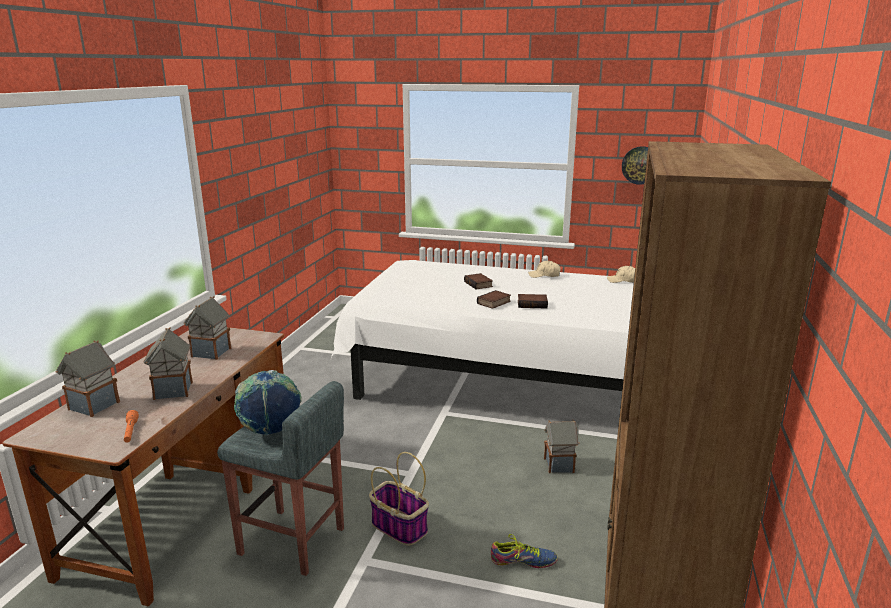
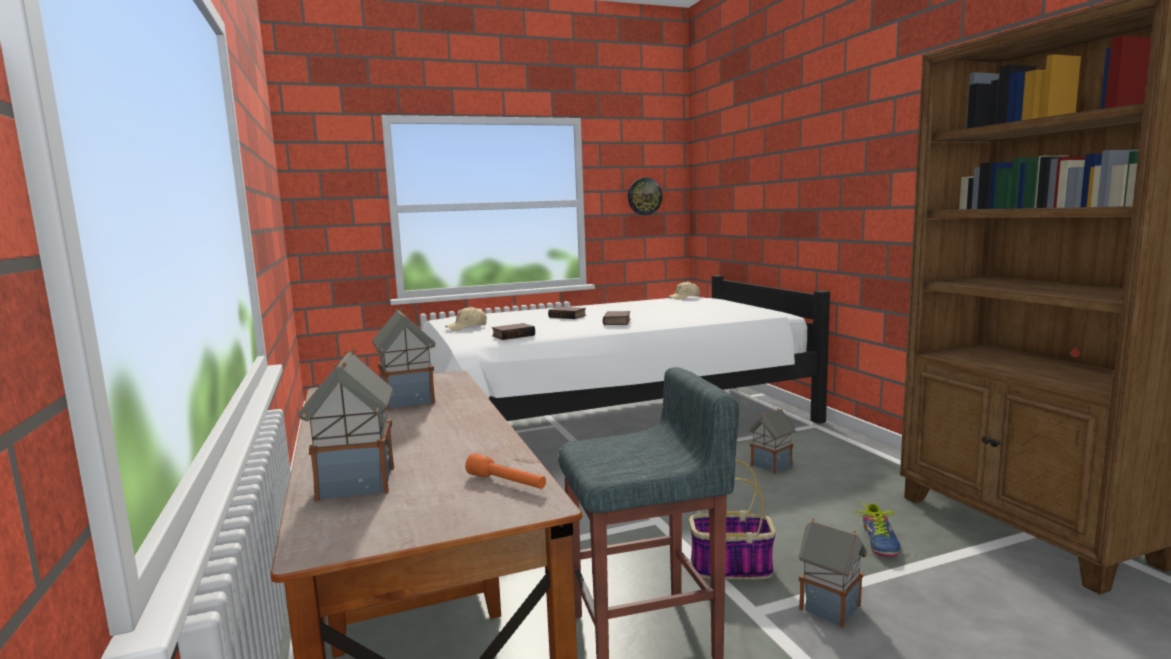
camera: 35 degrees left, 10 degrees down
(173, 391) = (455, 437): toy house -> toy house (831, 608)
(270, 431) = (626, 456): globe -> none
(523, 560) = (879, 541): shoe -> shoe turned 135 degrees clockwise
(532, 304) = (654, 317): book -> book (513, 335)
(544, 275) = (611, 304): beige cap -> beige cap (467, 327)

